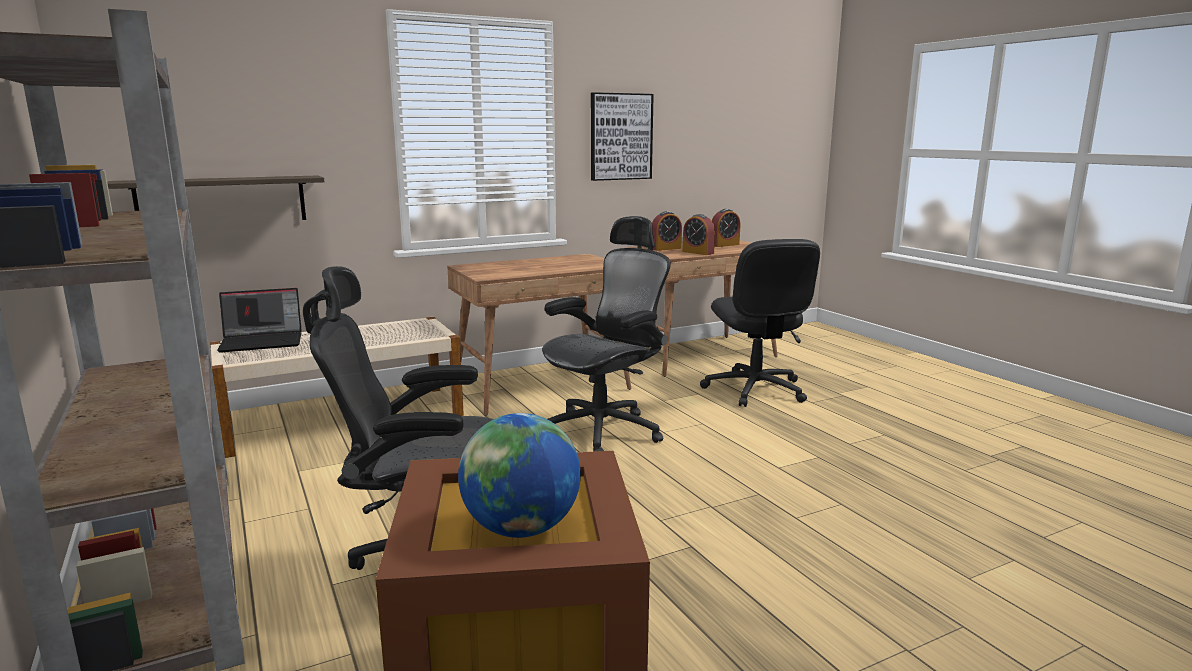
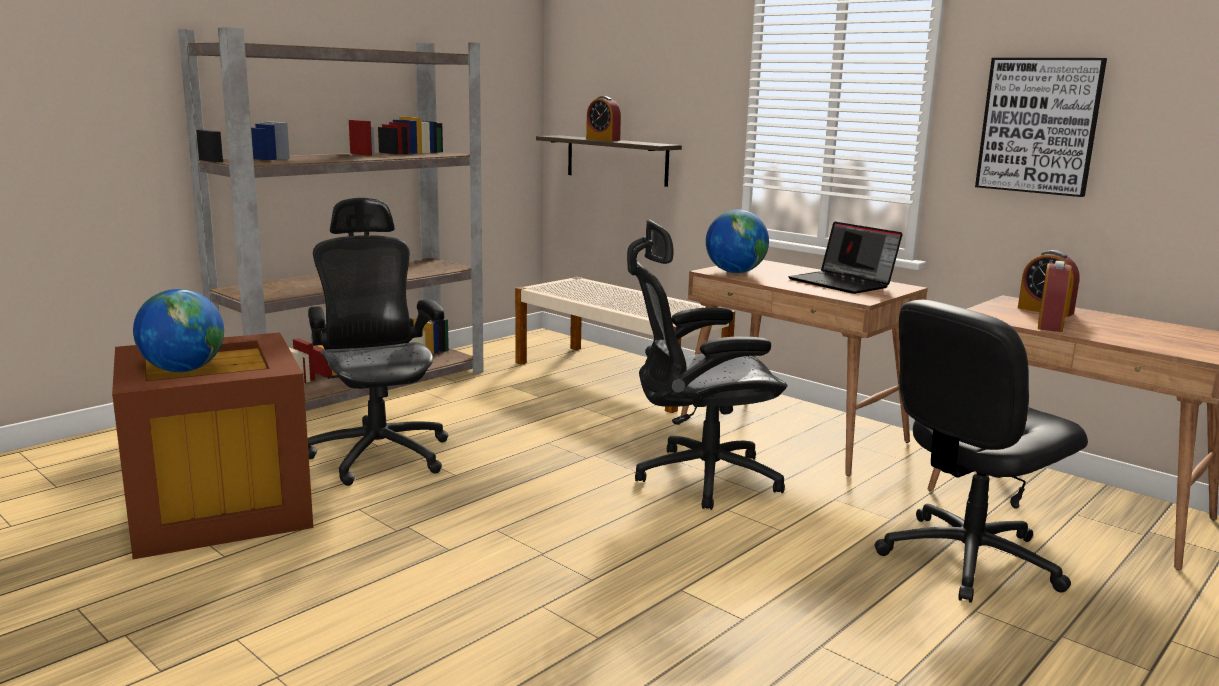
camera: 70 degrees right, 0 degrees up
(263, 341) = (590, 285): laptop -> laptop (843, 283)
(498, 274) = (735, 272): none -> globe
(605, 430) = (700, 478): office chair -> office chair turned 150 degrees clockwise
(724, 245) = (1165, 334): alarm clock -> alarm clock (603, 139)

